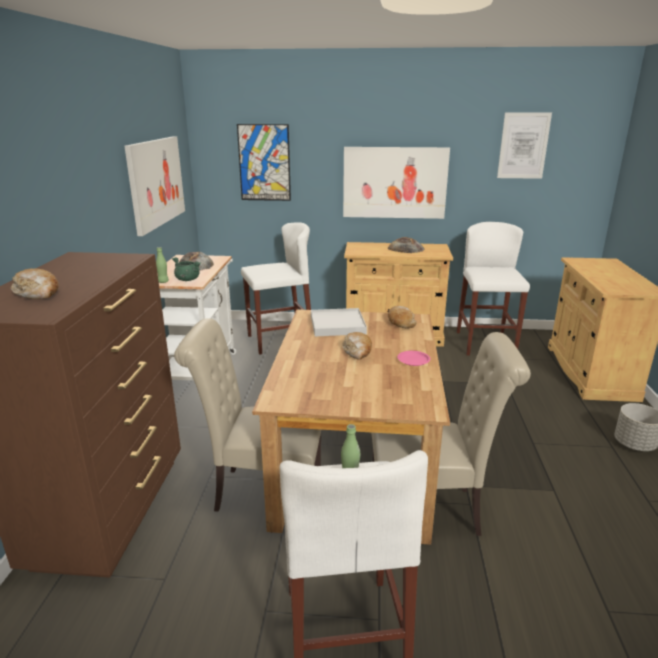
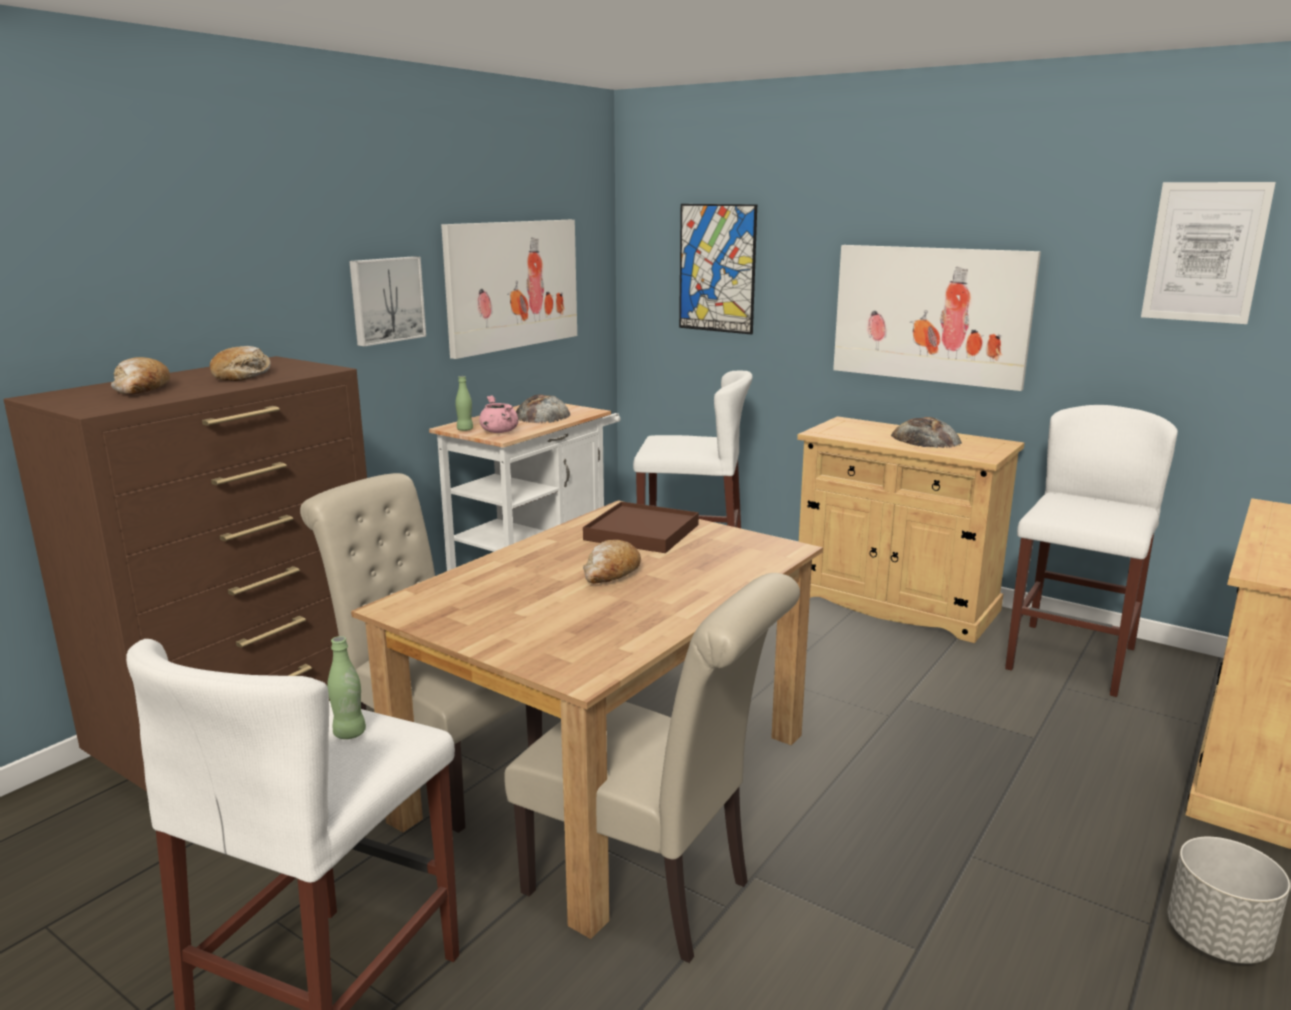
camera: 30 degrees right, 5 degrees down
(107, 201) = (386, 300): none -> picture
(187, 279) = (499, 431): green cooking pot -> pink cooking pot
(337, 325) = (641, 532): white tray -> brown tray
(400, 322) = (748, 549): bread -> bread (243, 375)
(413, 360) = (676, 605): pink plate -> none

